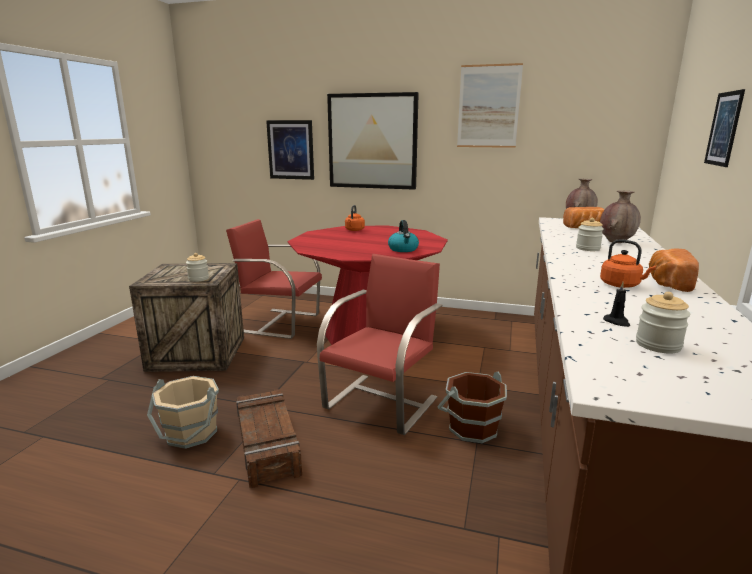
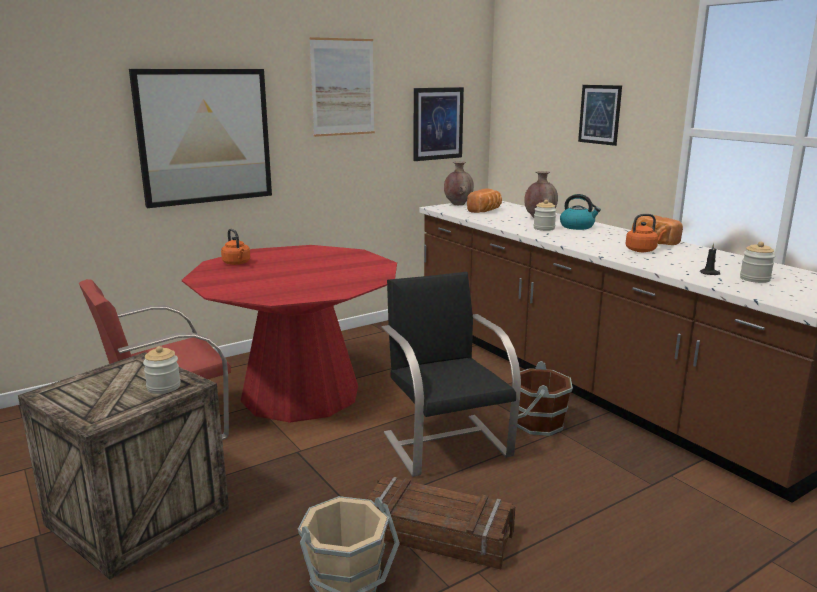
camera: 50 degrees left, 0 degrees up
(291, 150) = (65, 158): picture -> picture (437, 123)
(382, 402) = (446, 443): red chair -> black chair
(403, 249) = (362, 270): kettle -> kettle (577, 226)

